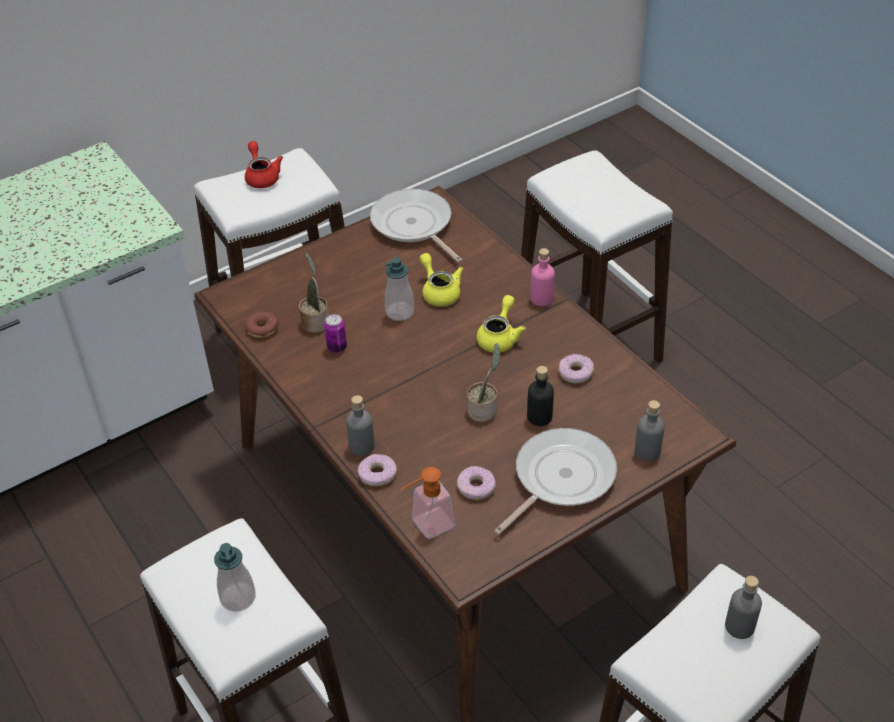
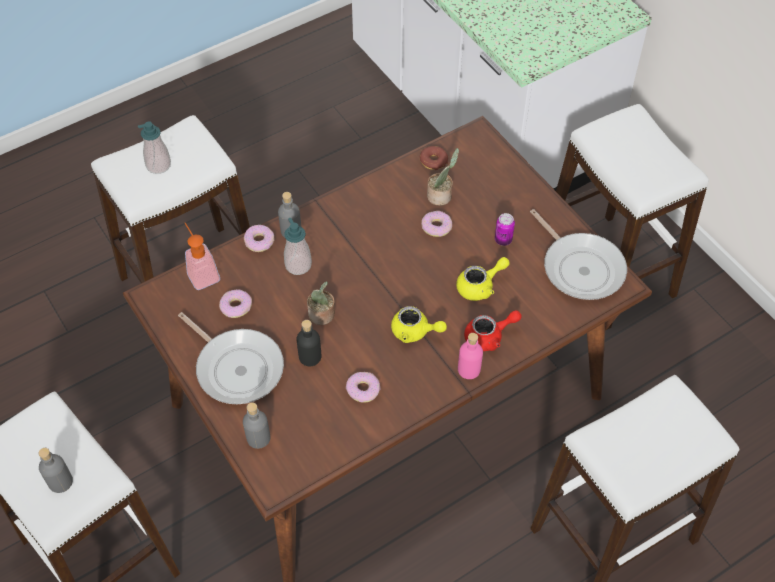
camera: 90 degrees right, 10 degrees up
(262, 176) = (651, 148): red teapot -> red teapot (489, 337)
(337, 347) = (408, 212): can -> can (503, 240)
(359, 324) = (436, 227): none -> donut
(400, 312) = (452, 256): soap dispenser -> soap dispenser (298, 265)
(414, 225) = (580, 267): frying pan -> frying pan turned 90 degrees clockwise

